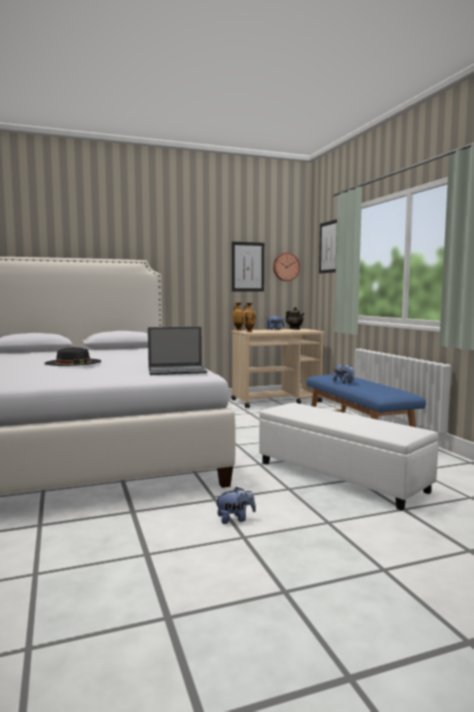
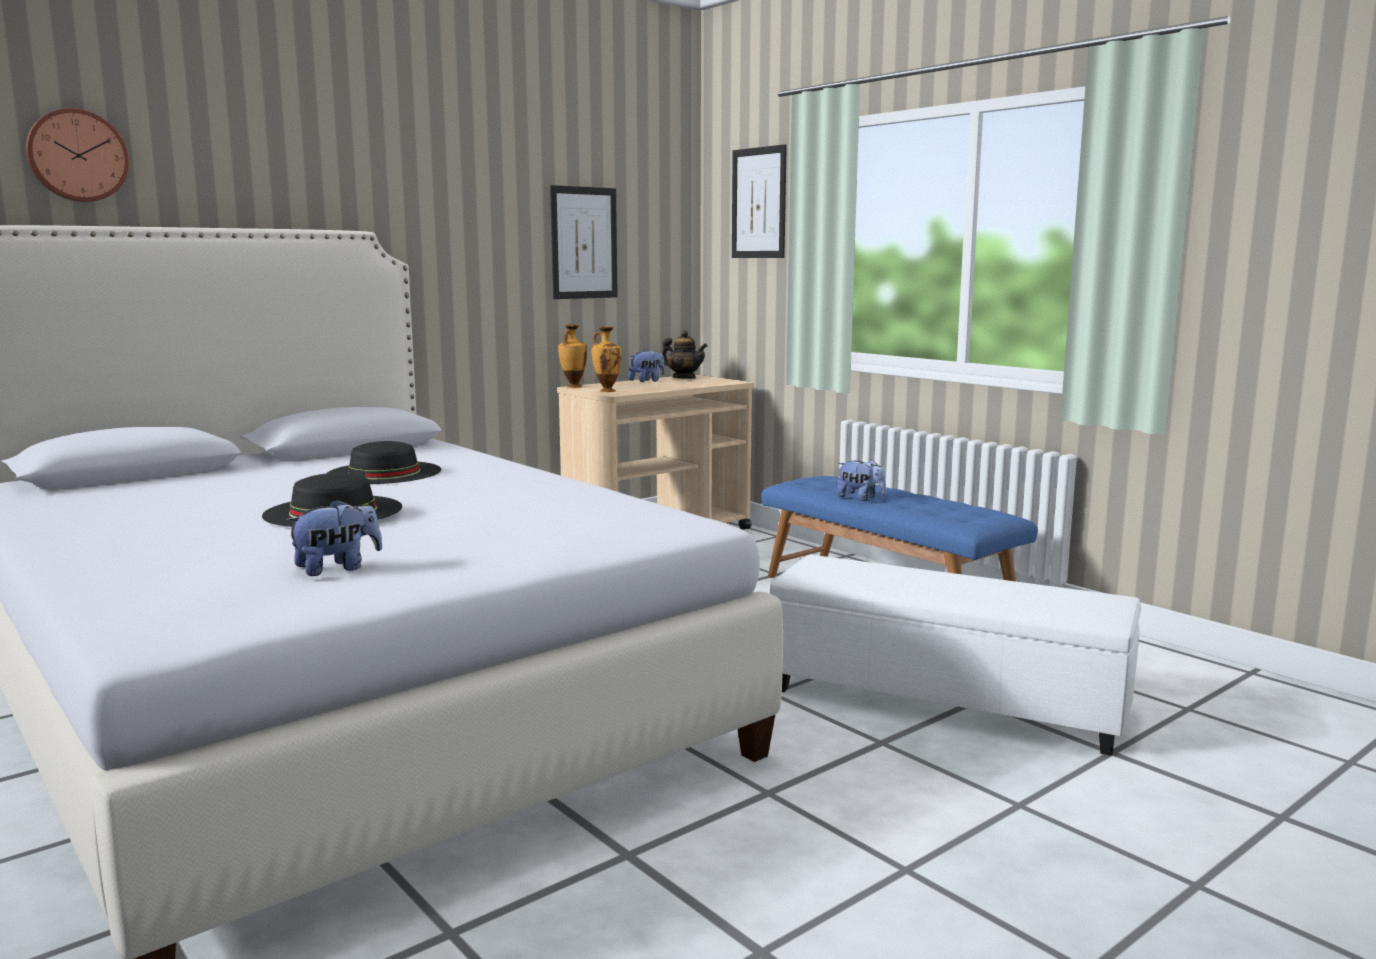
camera: 20 degrees left, 5 degrees up
(118, 354) = (384, 473): none -> black hat
(177, 371) = (627, 518): laptop -> none
(235, 519) = (851, 831): plush toy -> plush toy (337, 568)
(285, 267) = (657, 242): wall clock -> wall clock (77, 156)

